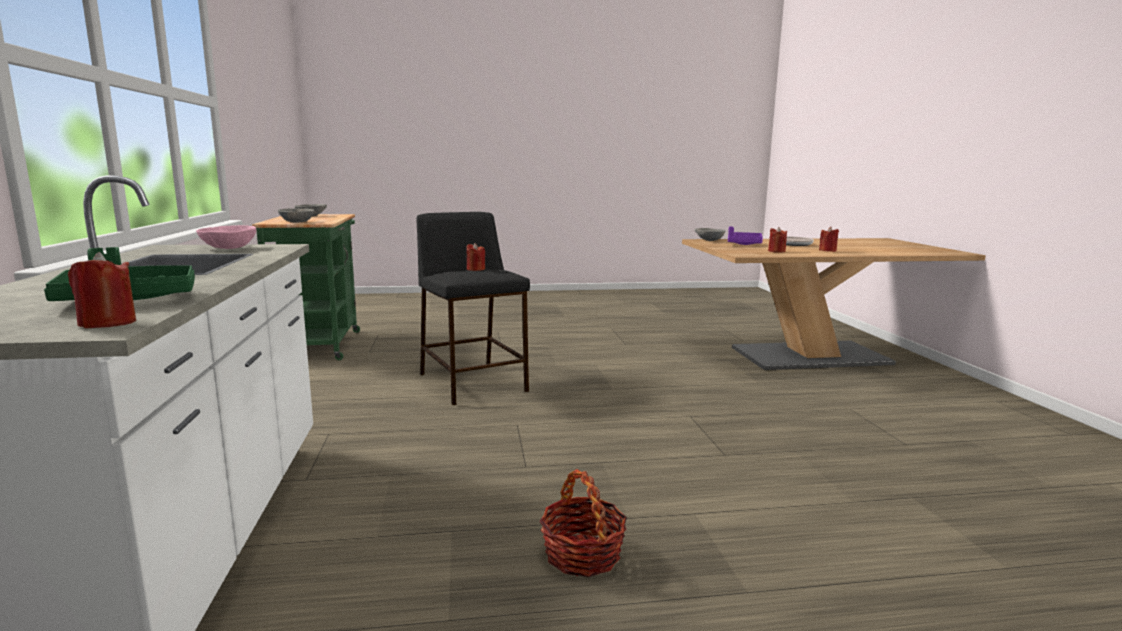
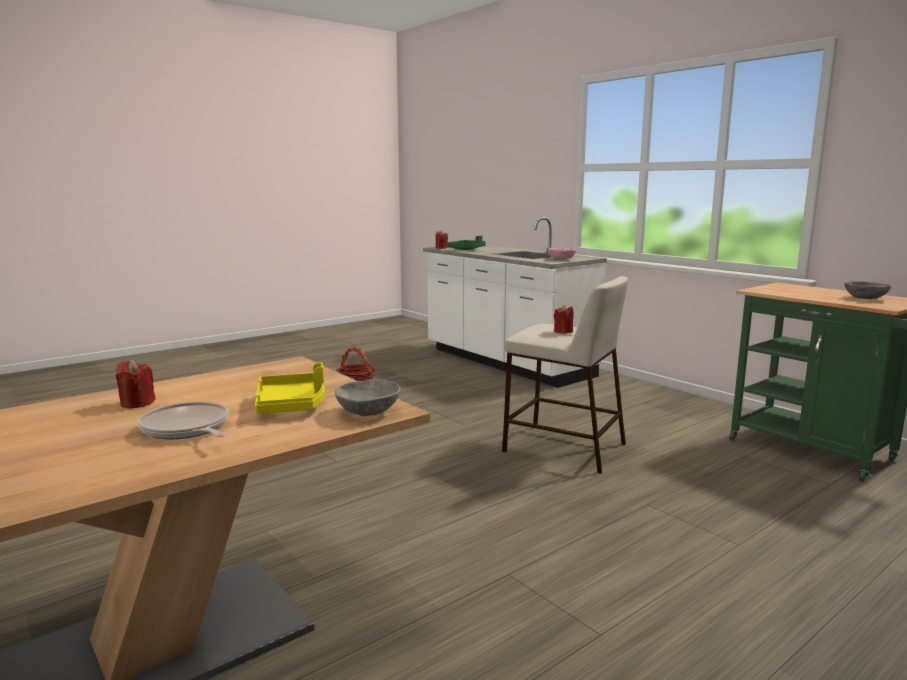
camera: 150 degrees right, 0 degrees up
(296, 222) = (775, 288): grey bowl -> none
(473, 383) = (562, 447): black stool -> beige stool
(744, 244) = (292, 405): purple tray -> yellow tray
(776, 251) = (237, 383): red candle -> none

